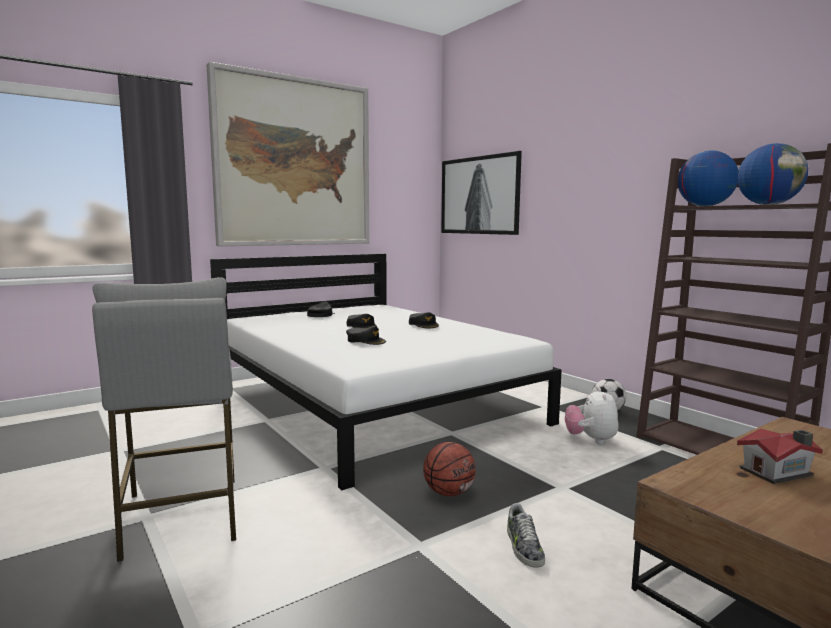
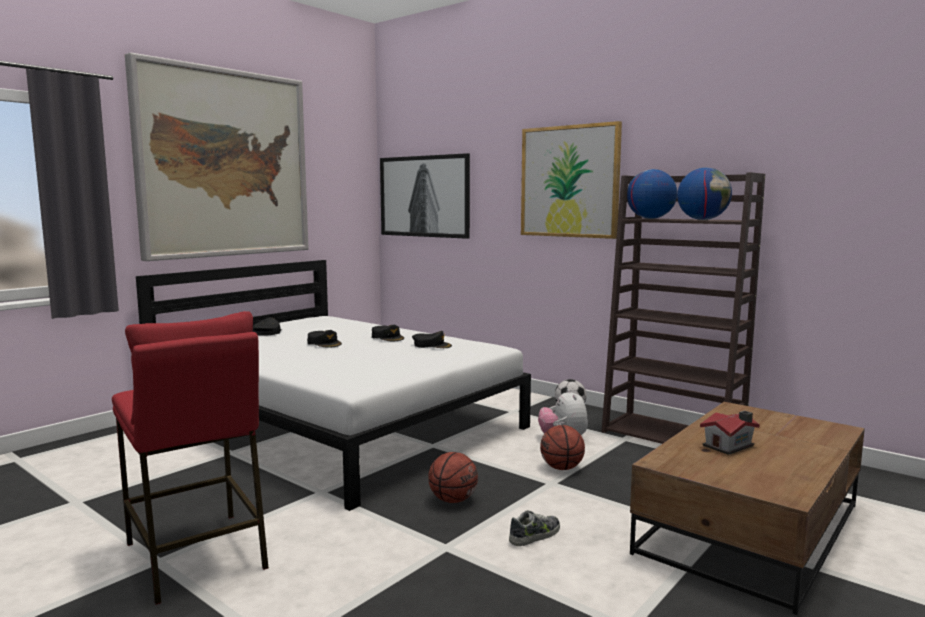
camera: 15 degrees left, 0 degrees up
(181, 516) = (196, 555): grey stool -> red stool
(366, 341) = (340, 359): black cap -> black cap (432, 345)
(523, 547) = (535, 535): shoe -> shoe turned 105 degrees counterclockwise
(579, 472) = (562, 468): none -> basketball
(618, 172) = (569, 181): none -> picture

